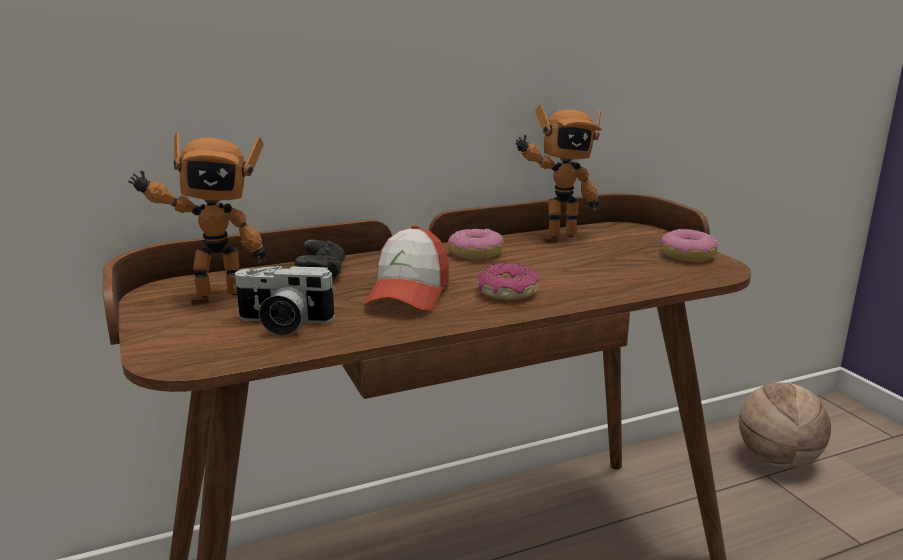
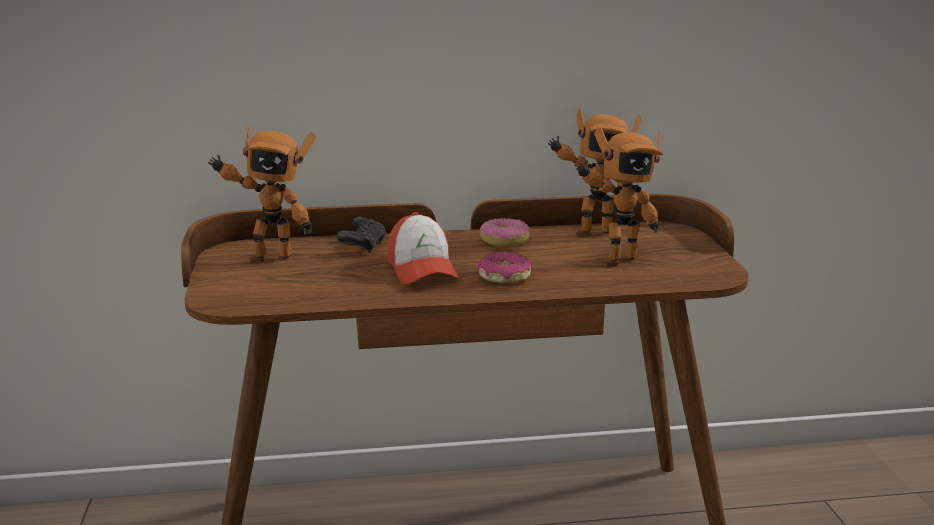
camera: 15 degrees right, 0 degrees up
(283, 324) = (309, 284): camera -> none
(408, 293) = (422, 270): cap -> cap turned 45 degrees counterclockwise
(606, 263) = (615, 260): none -> toy robot
(687, 255) = (699, 260): donut -> none
(777, 460) = (844, 488): basketball -> none

